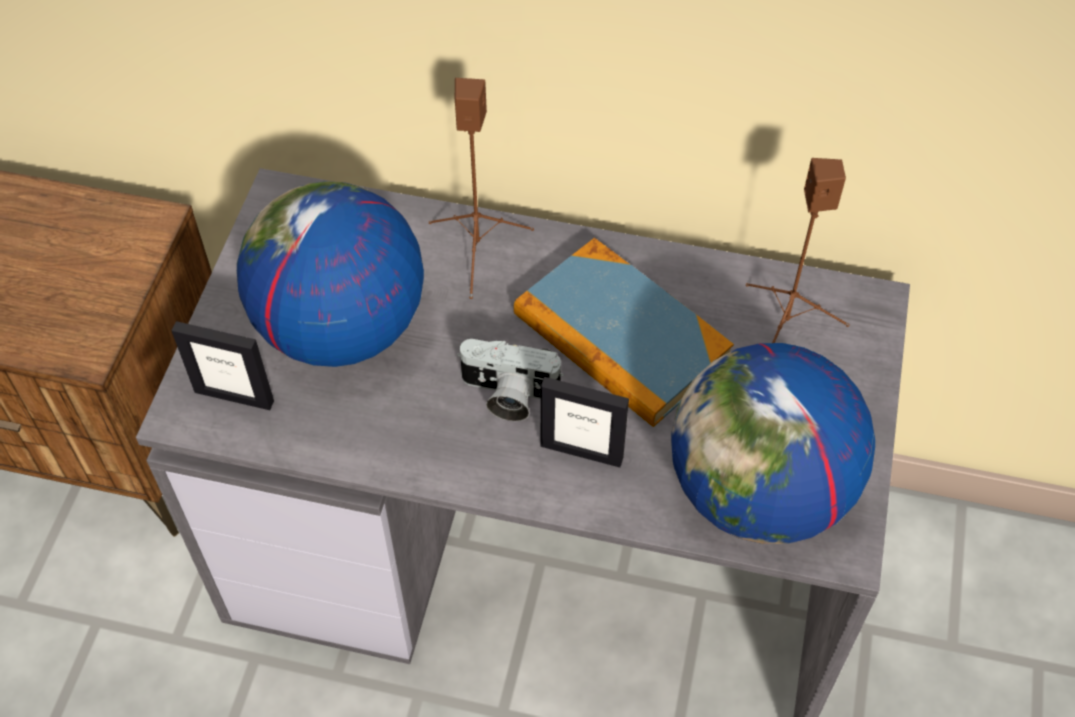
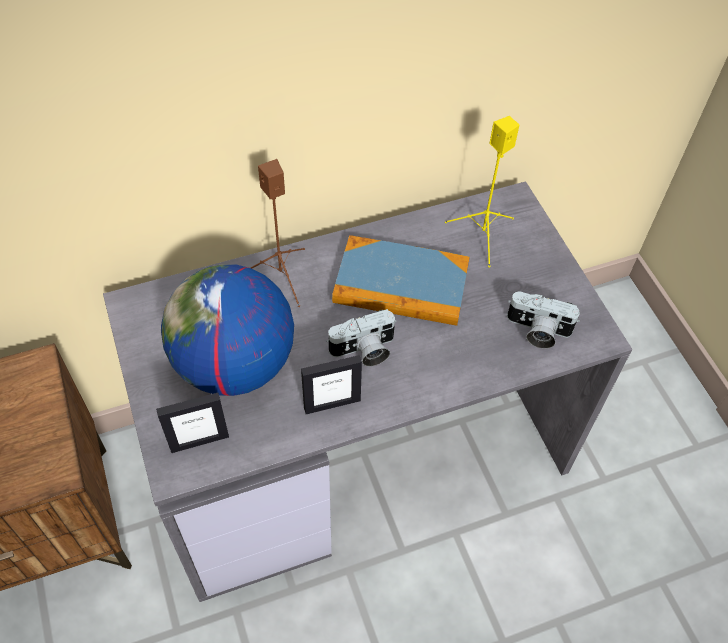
camera: 35 degrees left, 0 degrees up
(582, 451) = (429, 360): picture frame -> picture frame (332, 403)
(758, 492) = (537, 331): globe -> camera
(785, 328) = (483, 236): brown speaker -> yellow speaker

